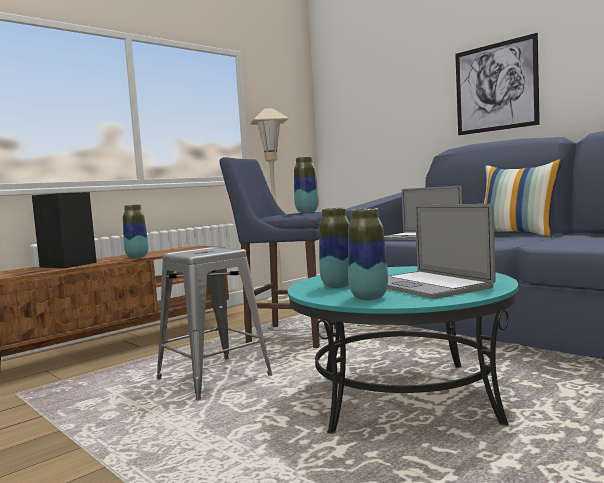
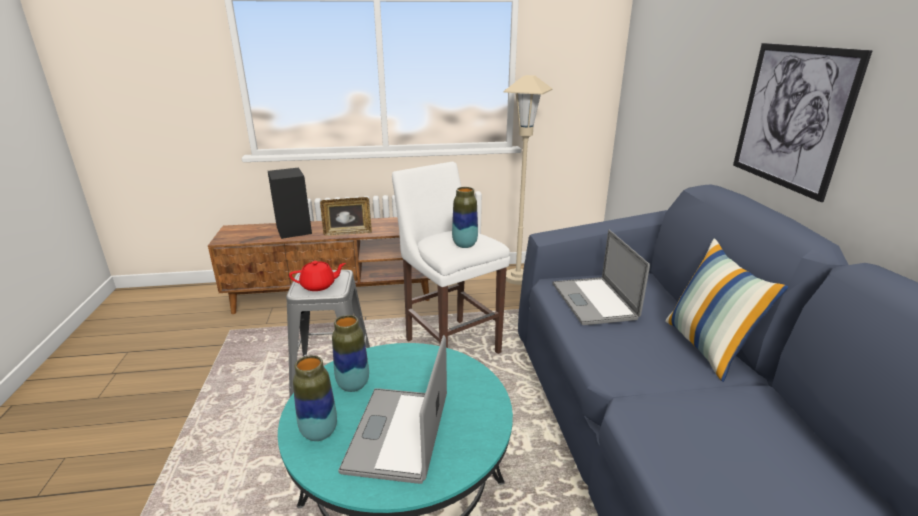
camera: 35 degrees right, 20 degrees up
(137, 257) = (348, 232): vase -> picture frame
(207, 251) = (319, 285): none -> red teapot
(289, 336) = (450, 344): blue stool -> white stool

